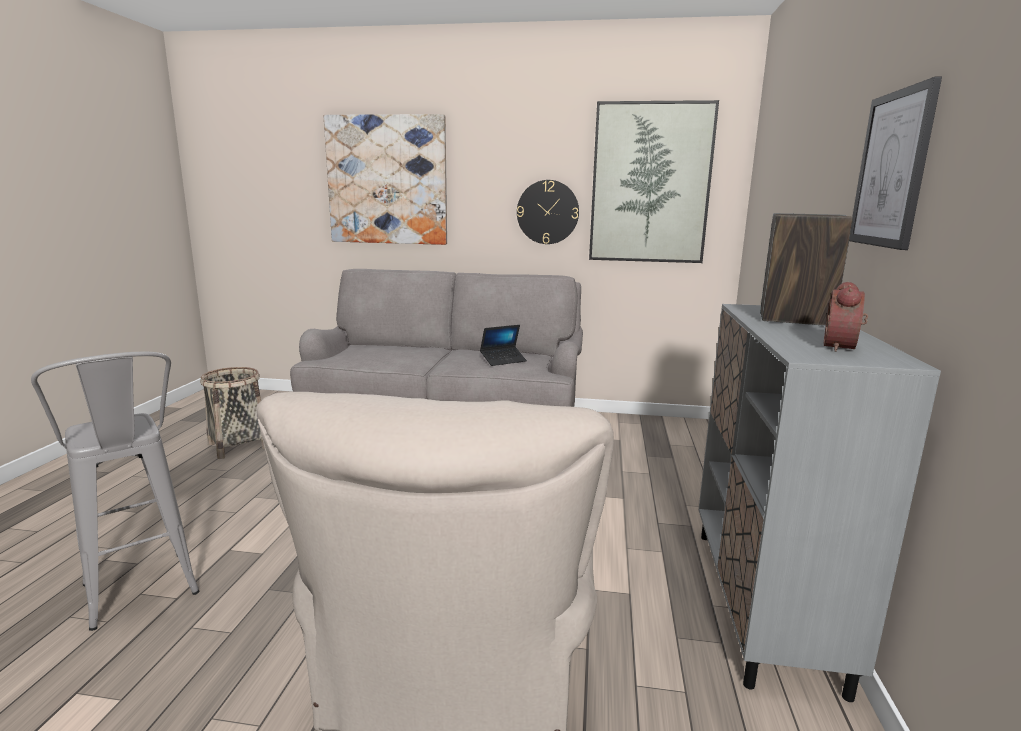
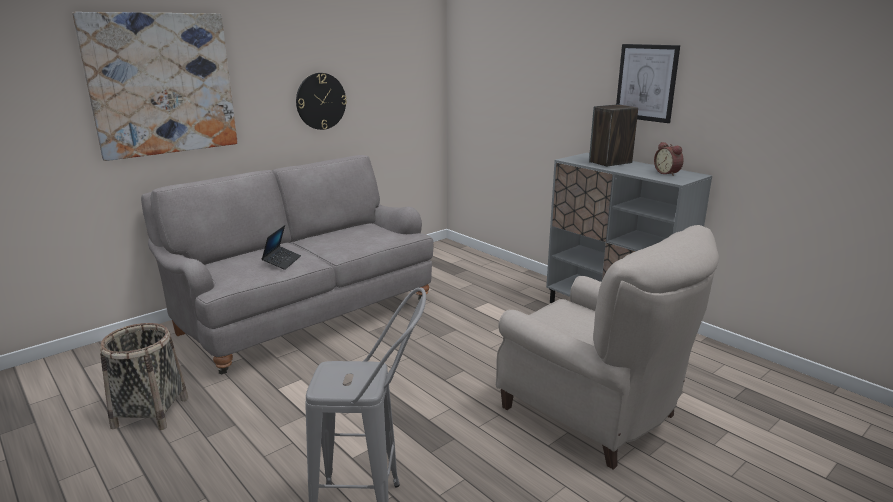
camera: 50 degrees left, 5 degrees up
(503, 360) = (365, 235): laptop -> laptop (282, 261)
(650, 184) = (390, 71): picture -> none

